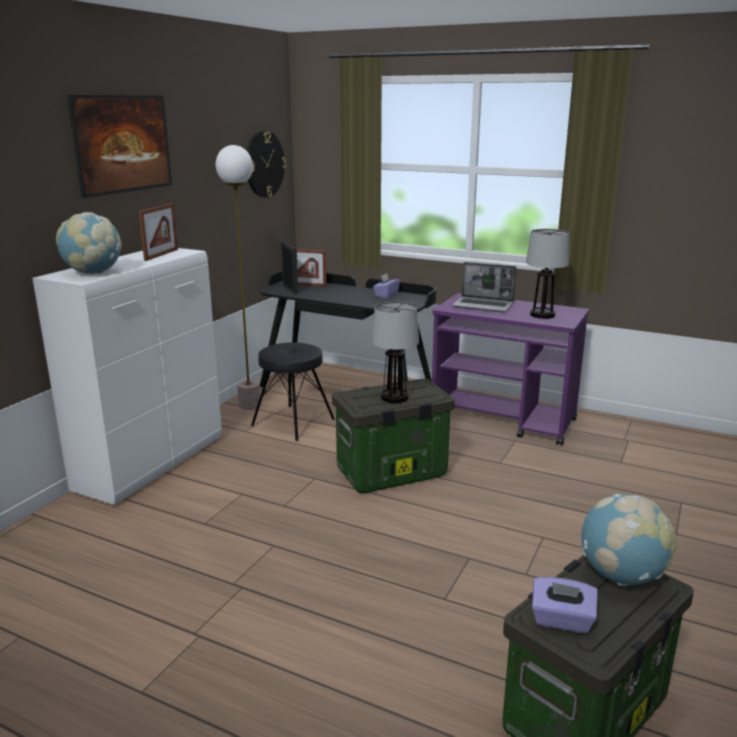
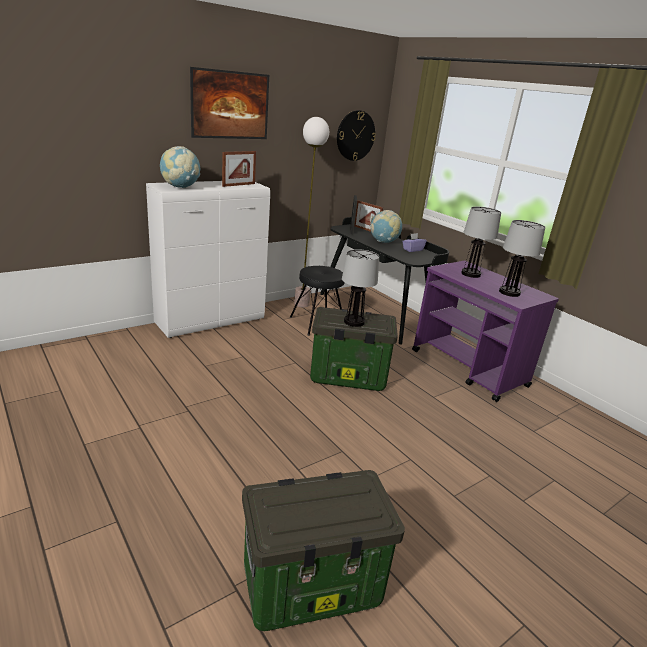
camera: 25 degrees right, 5 degrees up
(484, 306) = (471, 274): laptop -> table lamp
(562, 621) = (276, 505): purple tissue box -> none
(621, 576) = (357, 497): globe -> globe (383, 242)

